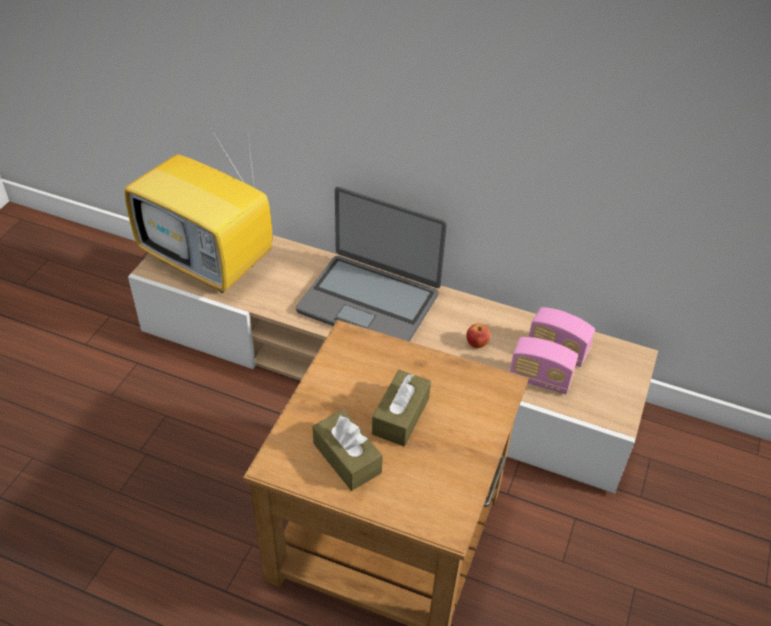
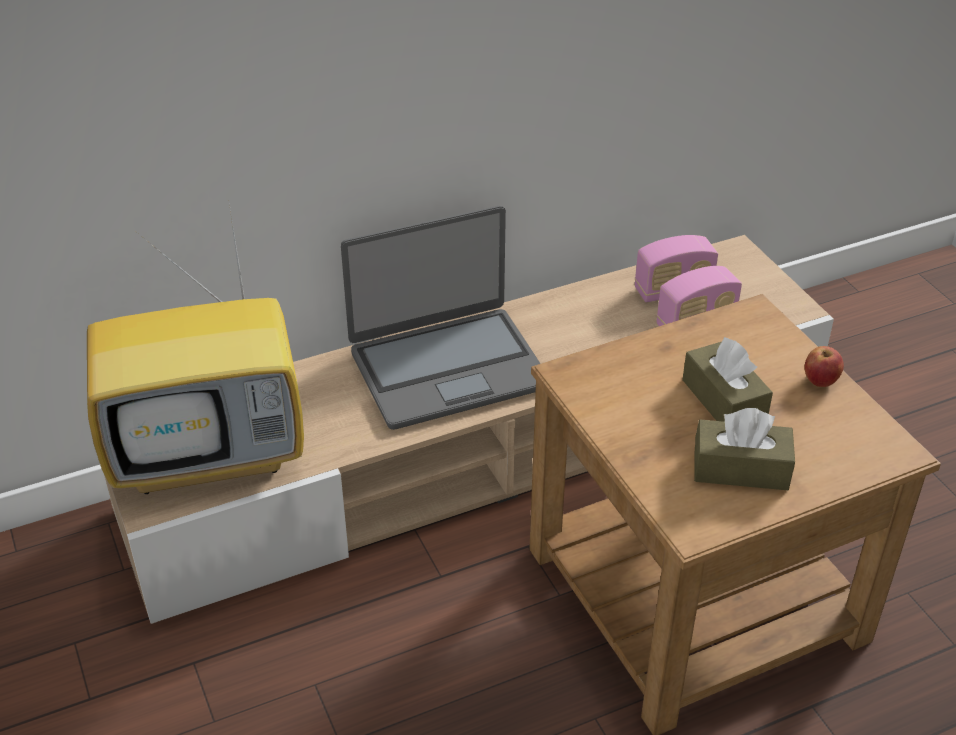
camera: 45 degrees left, 5 degrees down
(477, 344) = (602, 333): apple -> apple (820, 381)

